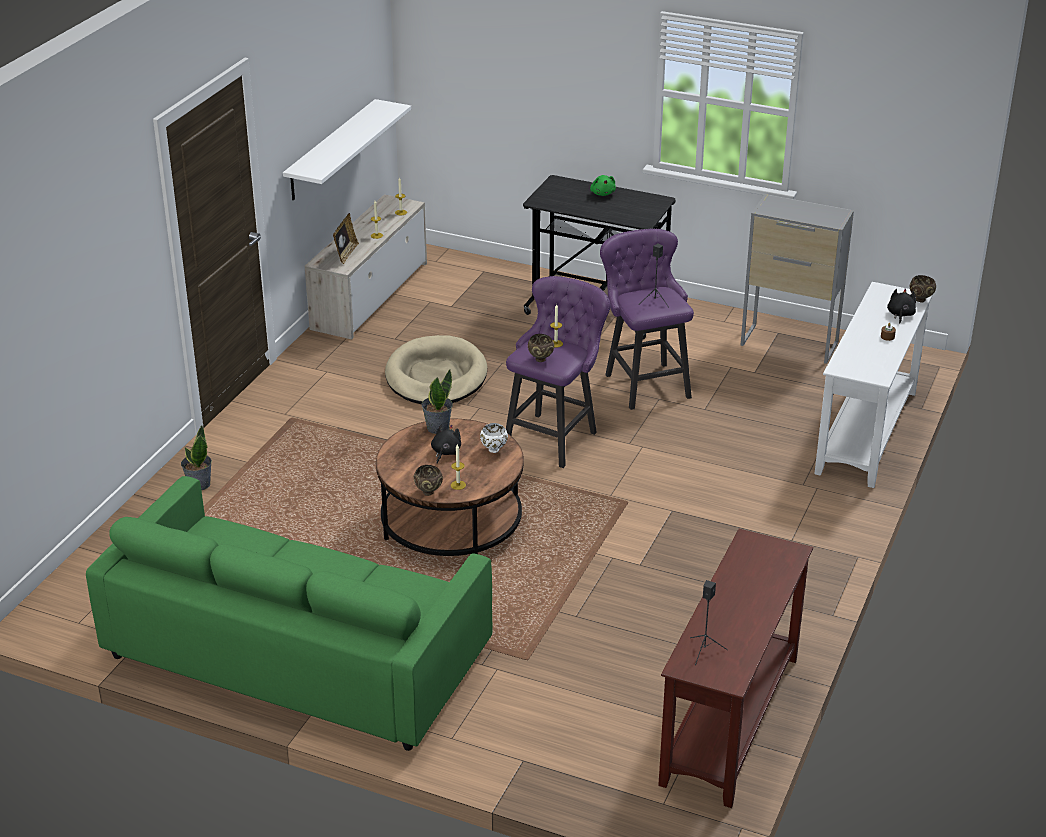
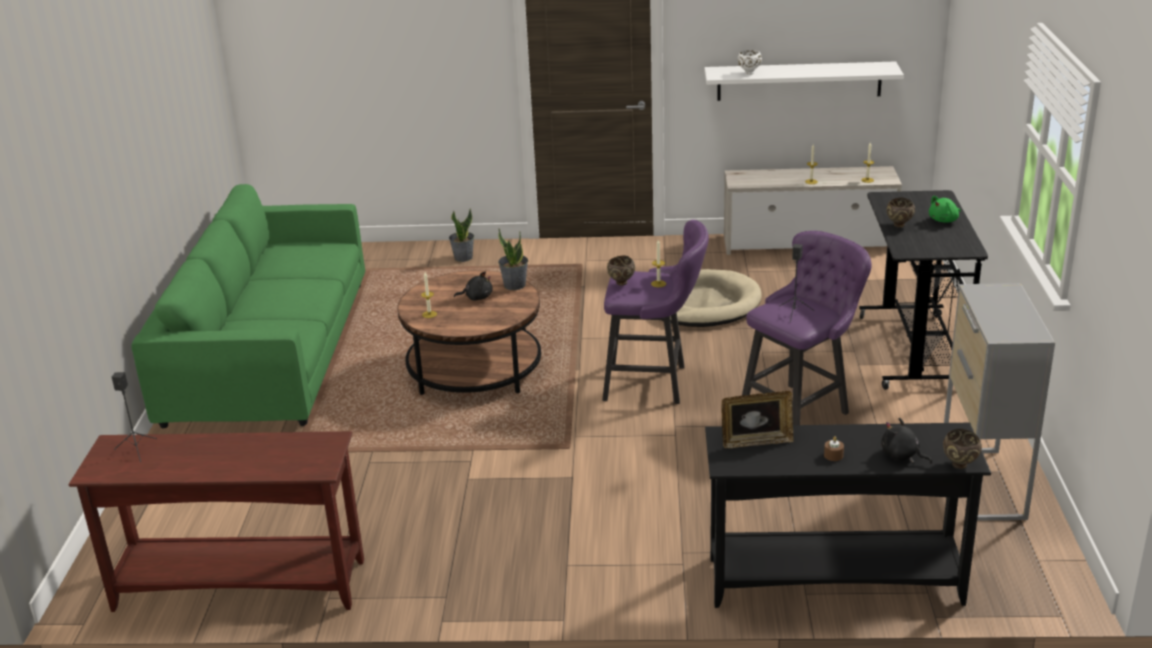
camera: 70 degrees right, 5 degrees down
(346, 254) = (763, 179): picture frame -> picture frame (756, 441)
(429, 492) = (410, 305): brown bowl -> brown bowl (899, 225)
(494, 450) = (495, 317): white bowl -> white bowl (749, 73)
(866, 433) = (833, 581): white console table -> black console table
(900, 314) = (902, 456): black plush toy -> black plush toy turned 135 degrees counterclockwise

